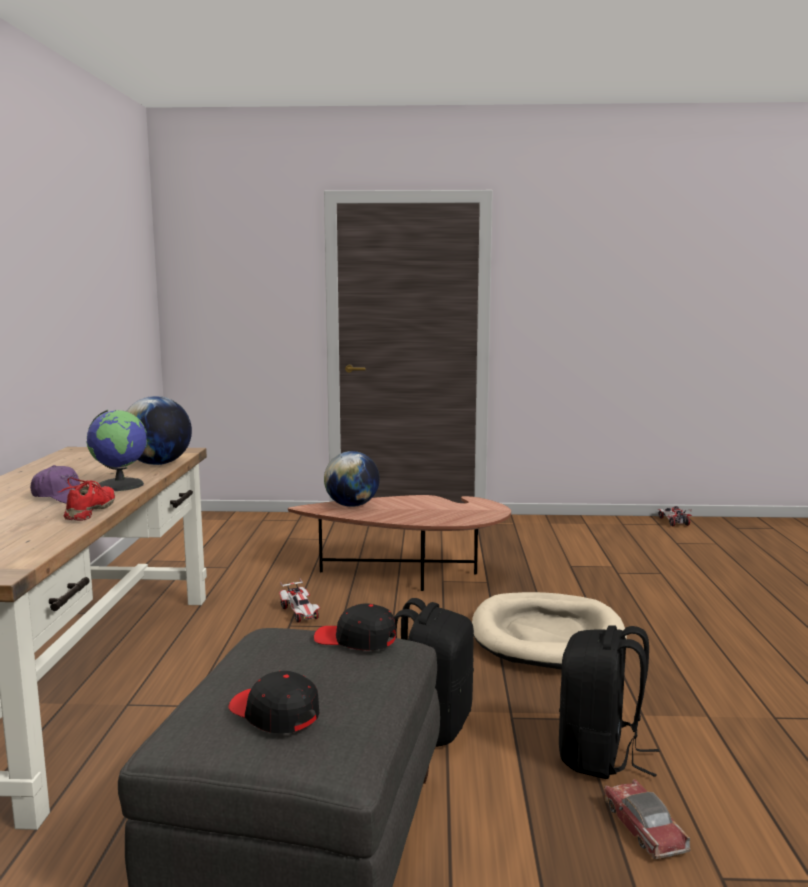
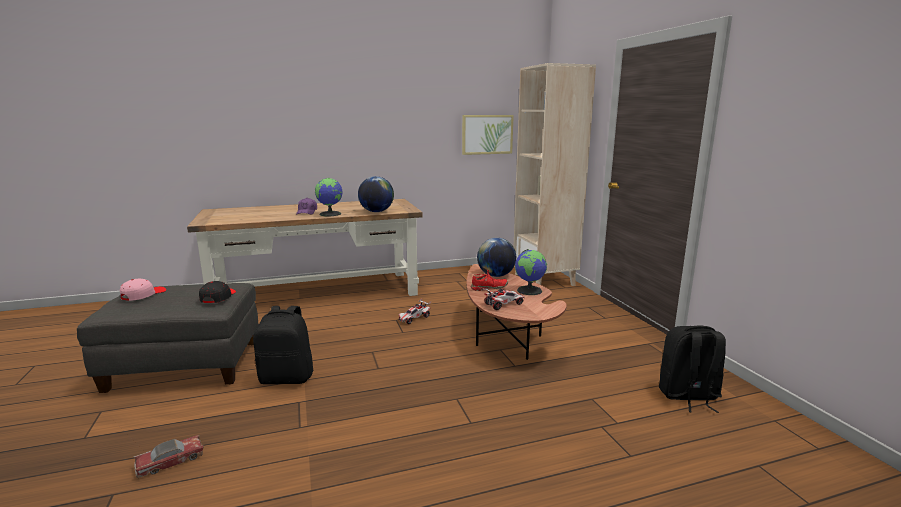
camera: 70 degrees right, 5 degrees up
(91, 511) = (283, 218): red shoe -> red shoe (489, 288)
(122, 315) = (487, 134): none -> picture
(258, 523) = (545, 280): none -> beige bookcase
(274, 713) = (143, 295): black cap -> pink cap
(421, 501) = (530, 290): none -> globe
(547, 636) = (425, 402): beige dog bed -> none
(600, 756) = (252, 439): black backpack -> black backpack (688, 396)
(673, 522) = (850, 460): toy car -> toy car (503, 304)

